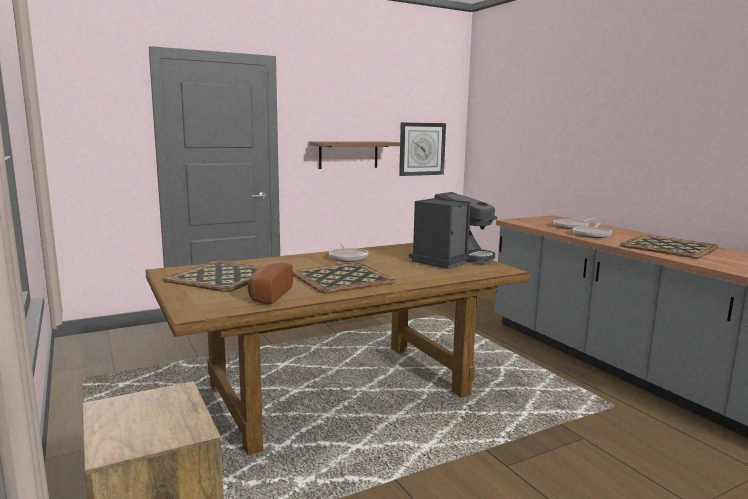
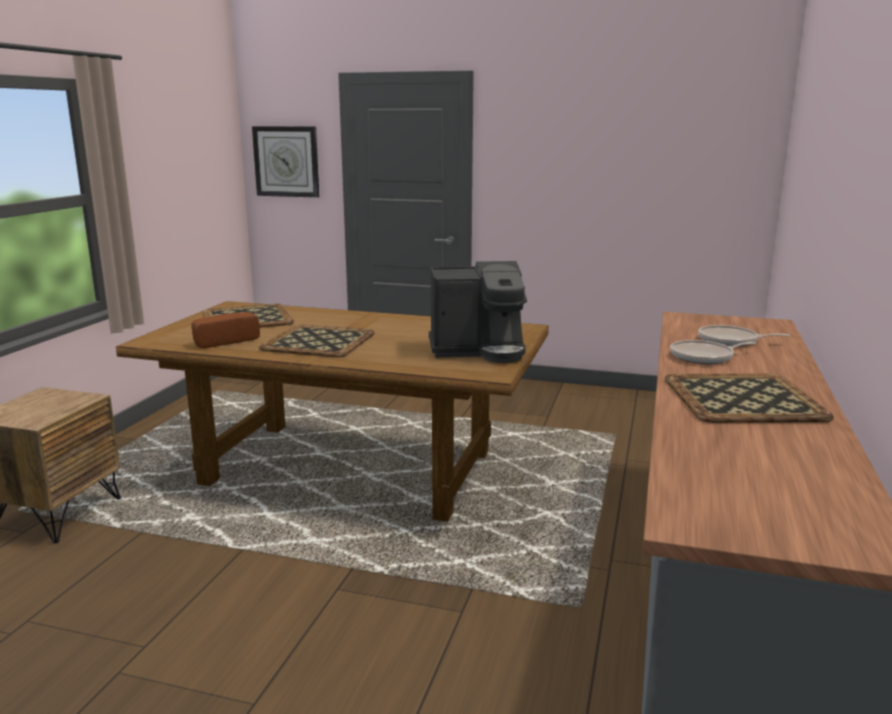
camera: 45 degrees right, 5 degrees up
(348, 154) = (567, 196): shelf -> none
(348, 257) = (393, 324): frying pan -> none
(422, 149) = (691, 191): wall clock -> wall clock (286, 161)

